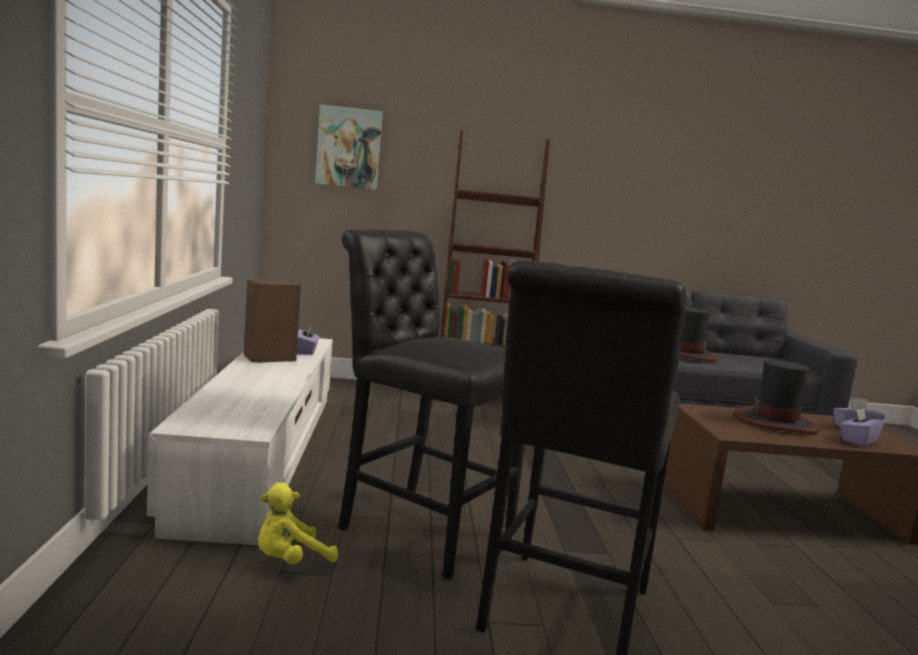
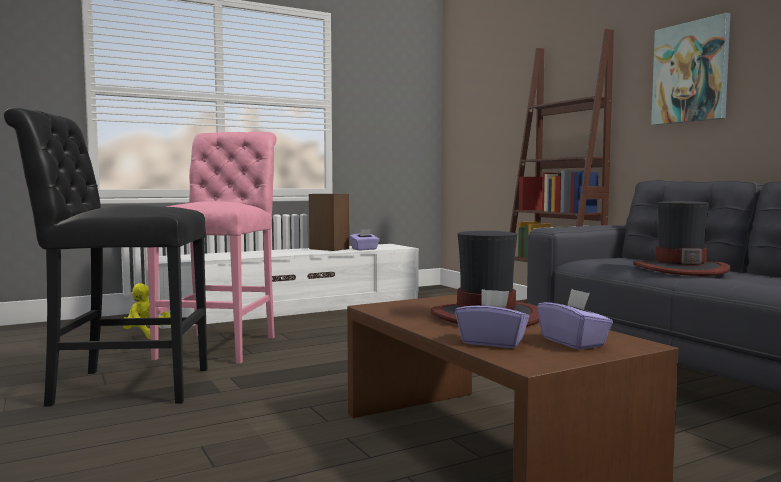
camera: 65 degrees right, 5 degrees down
(349, 147) = (480, 91): picture -> picture (690, 72)
(419, 528) = (221, 346): black stool -> pink stool

